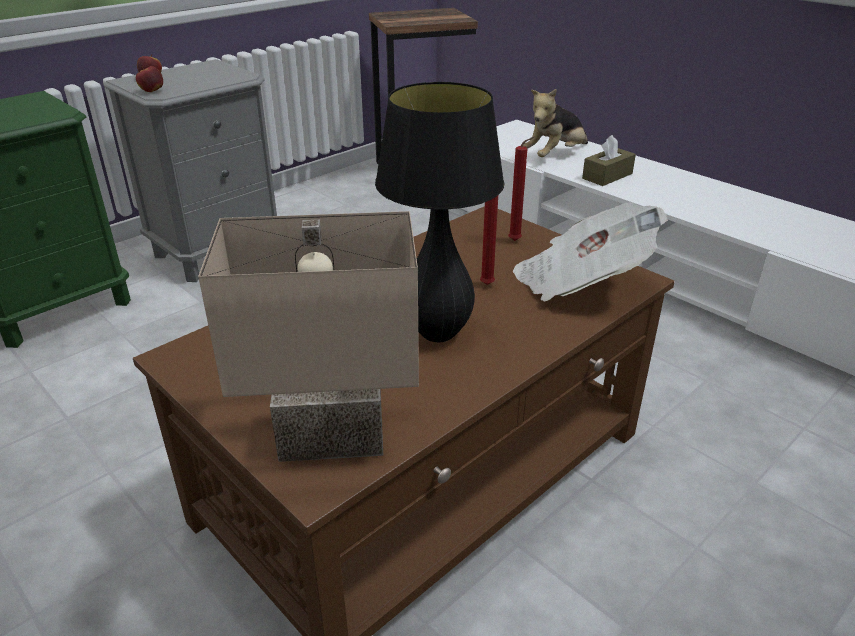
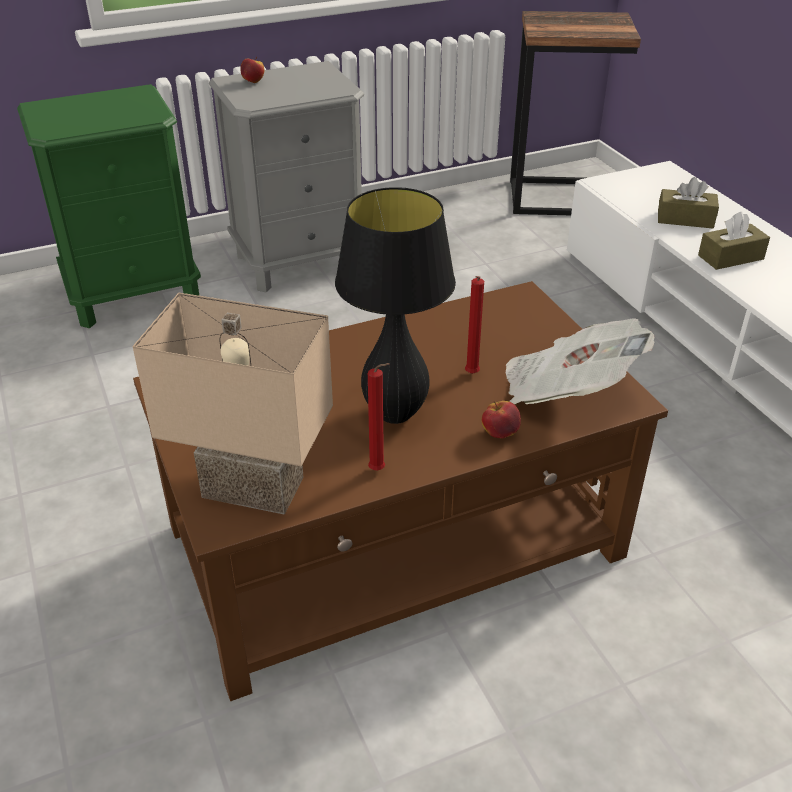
camera: 20 degrees right, 5 degrees up
(152, 91) = (246, 99): apple -> apple (500, 433)
(517, 241) = (533, 330): red candle -> red candle (379, 471)
(555, 155) = (685, 219): plush toy -> brown tissue box

